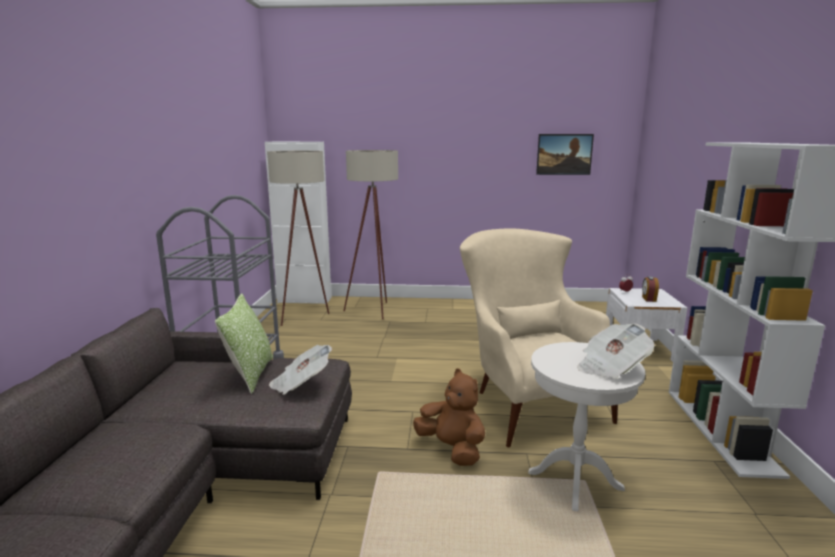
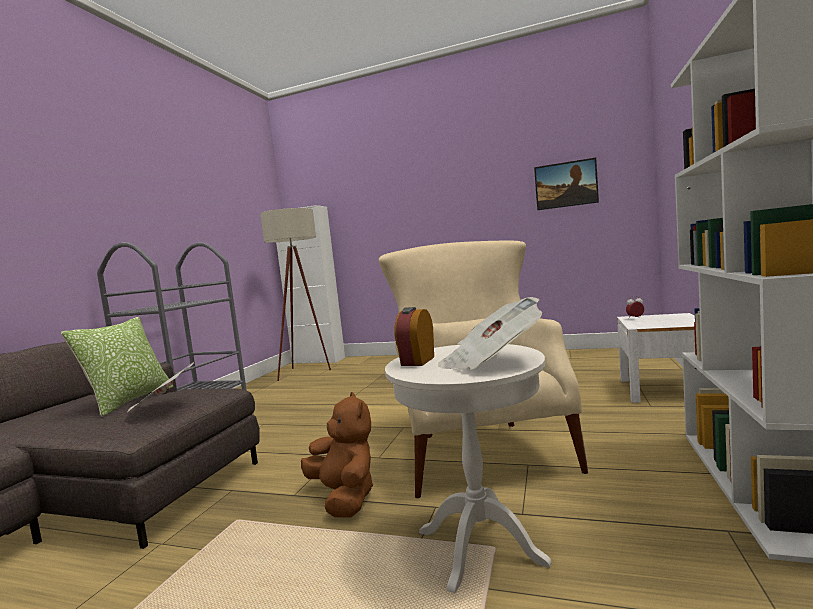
camera: 15 degrees right, 10 degrees down
(375, 309) = (377, 364): beige floor lamp -> none
(648, 299) = (662, 322): alarm clock -> alarm clock (417, 361)

